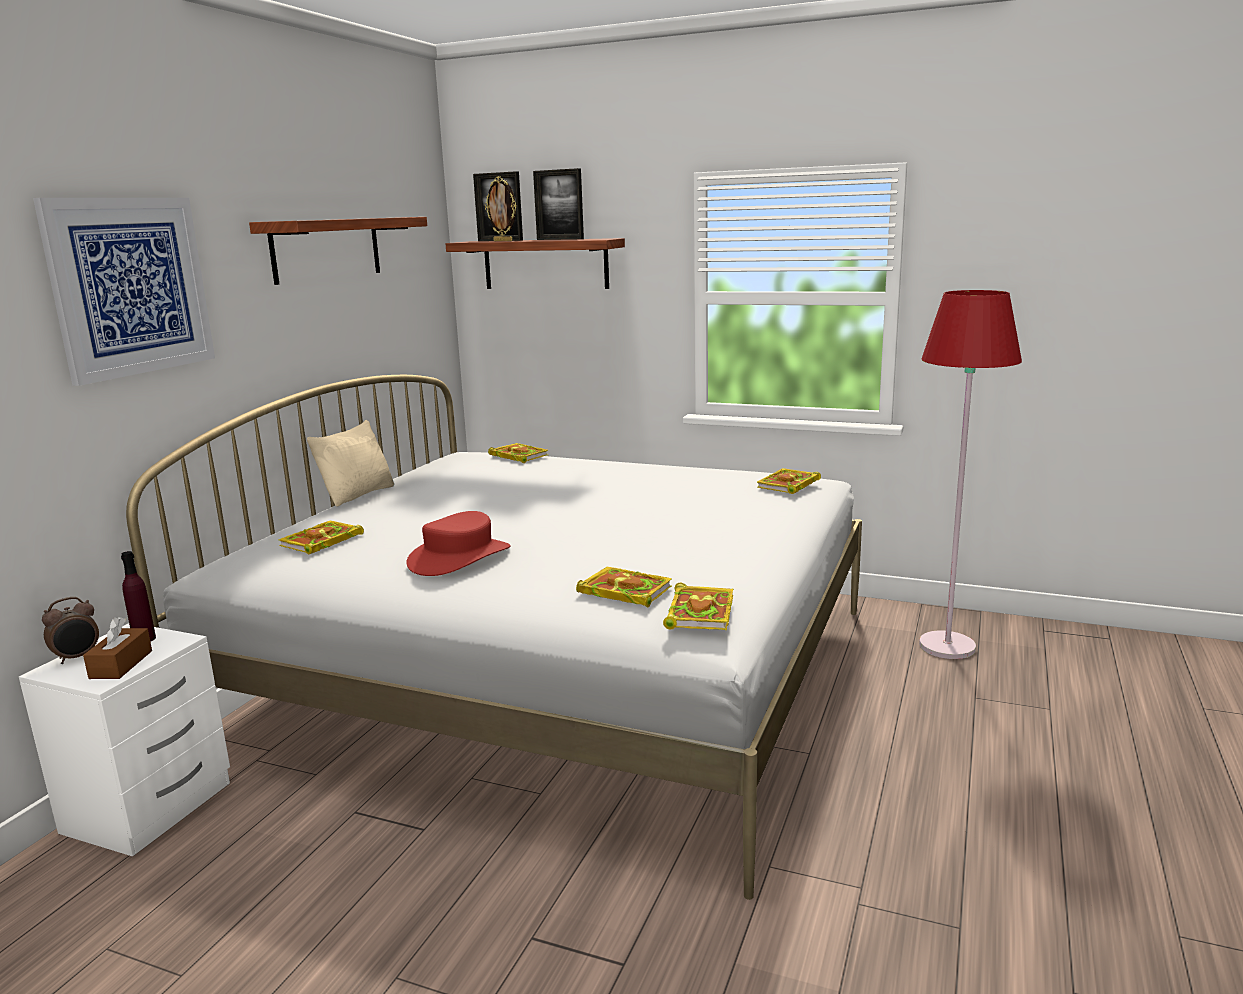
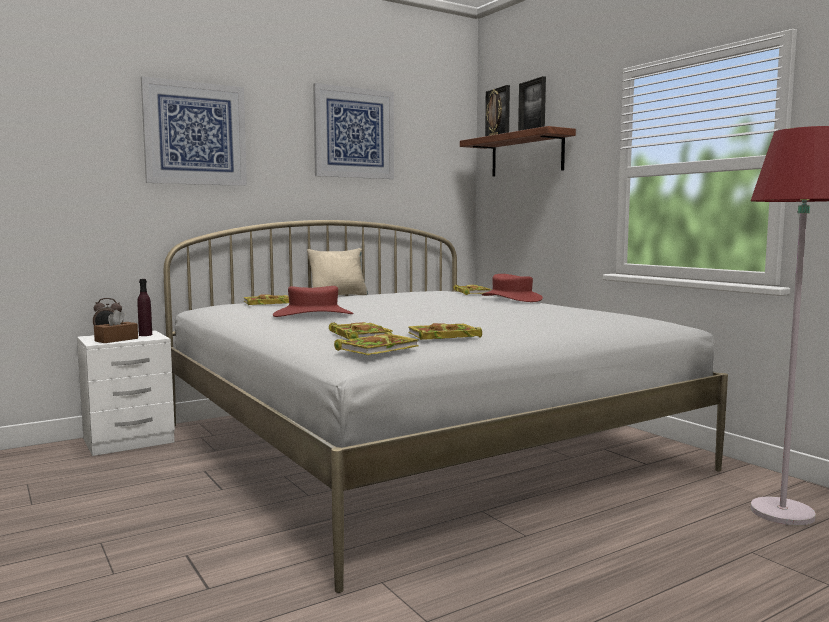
camera: 35 degrees right, 10 degrees down
(327, 249) = (354, 133): shelf -> picture
(596, 463) = (512, 298): none -> red hat
(788, 485) = (627, 318): book -> book (442, 336)

